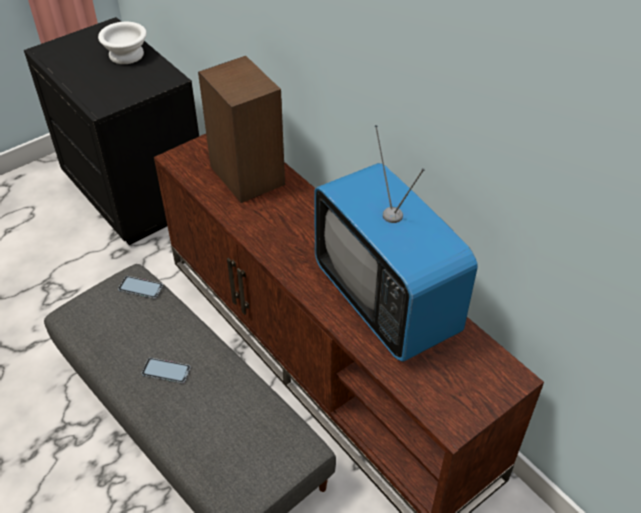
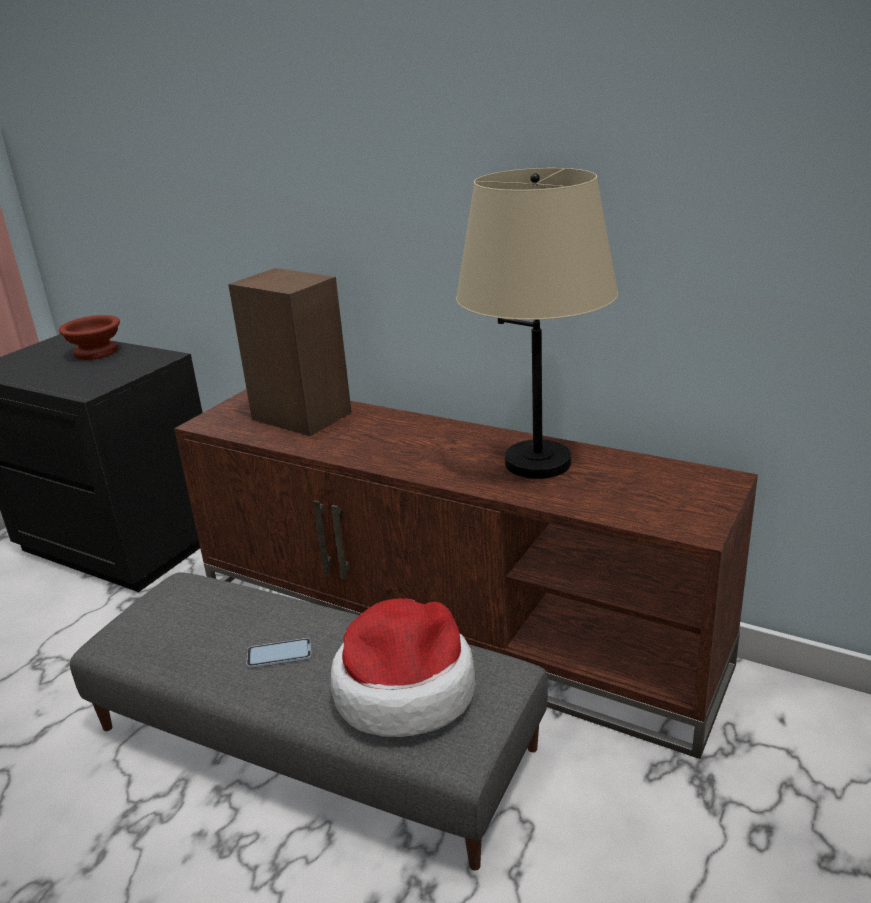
camera: 20 degrees left, 20 degrees down
(127, 55) = (98, 352): white bowl -> brown bowl
(140, 288) = (197, 588): phone -> none
(229, 436) = (404, 689): none -> hat
(386, 301) = (539, 463): television -> beige table lamp

